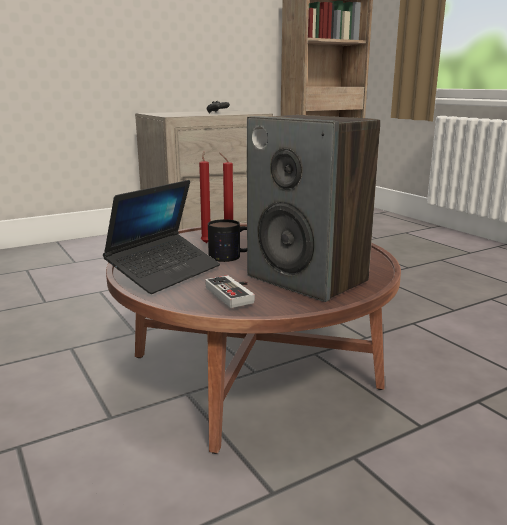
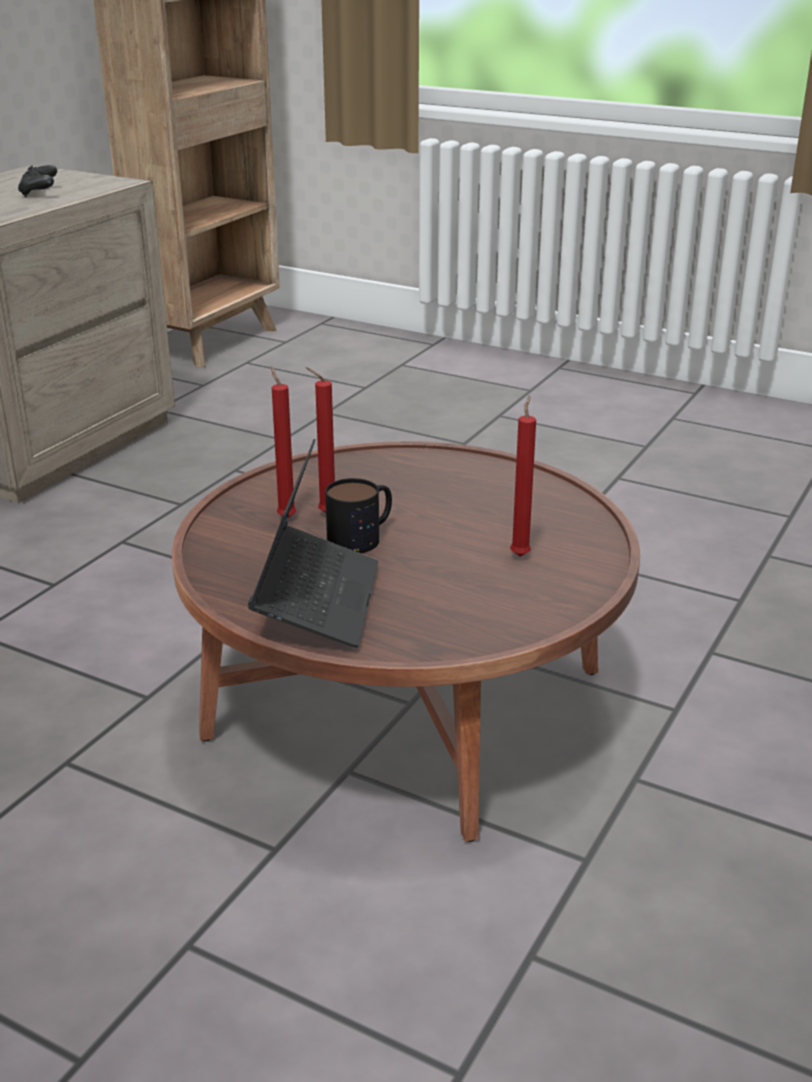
camera: 30 degrees left, 10 degrees up
(235, 294) = (467, 612): game controller -> none
(308, 279) = (520, 554): speaker -> red candle

